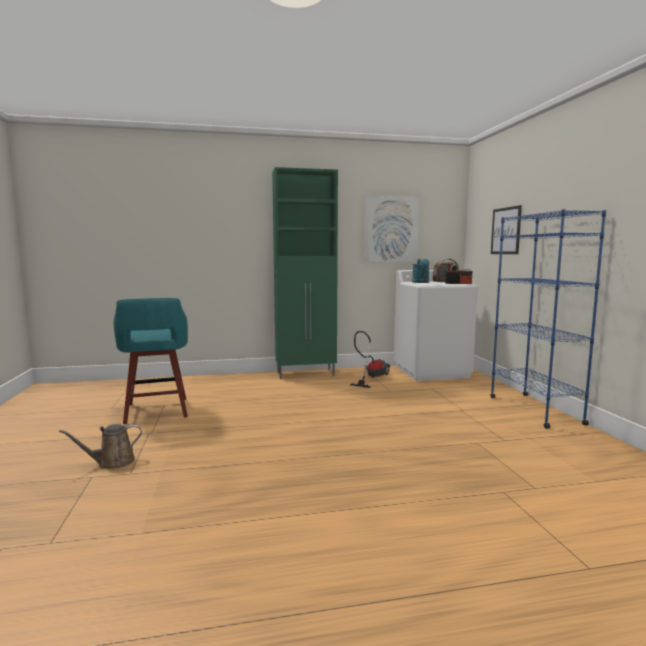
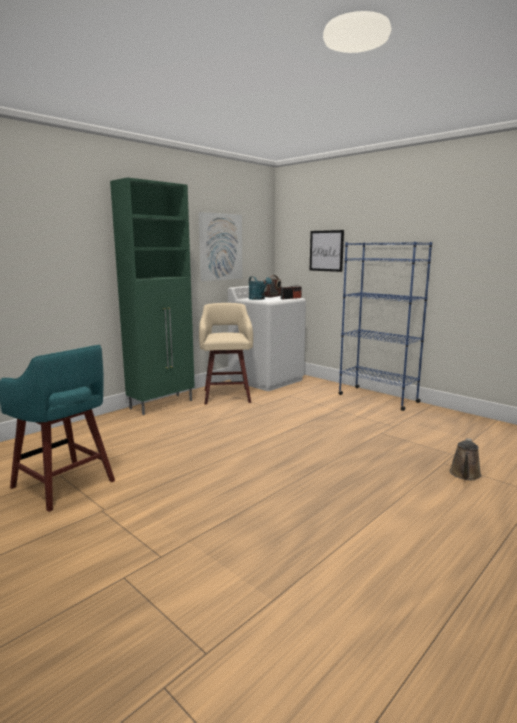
camera: 35 degrees left, 5 degrees up
(112, 462) = (119, 555): brown watering can -> brown watering can (465, 474)
(371, 377) = (227, 395): vacuum cleaner -> beige stool

